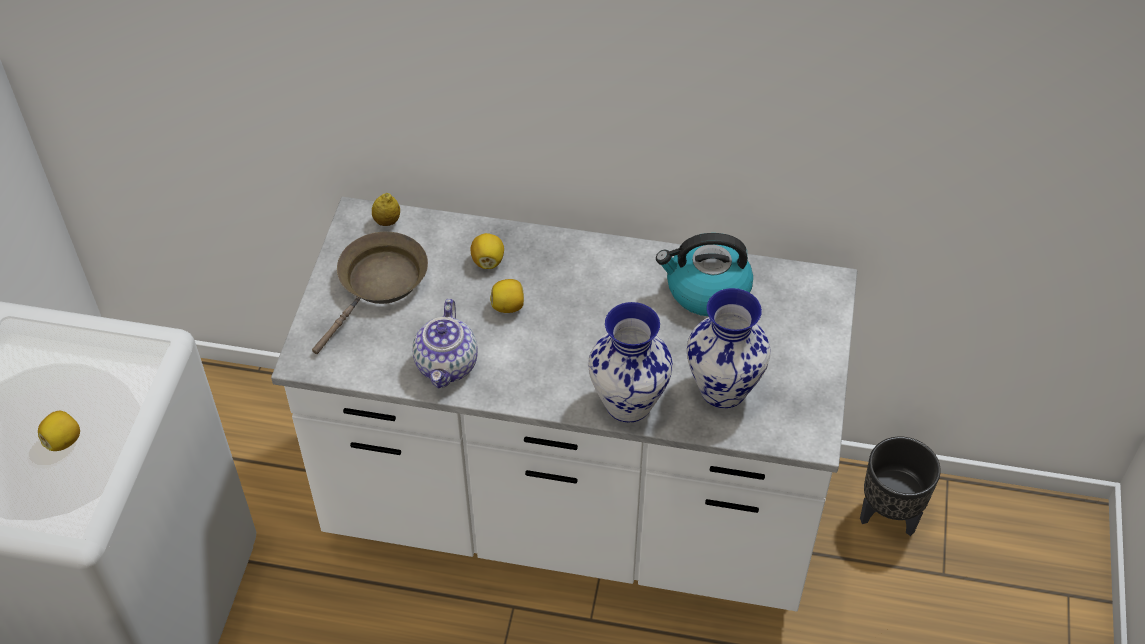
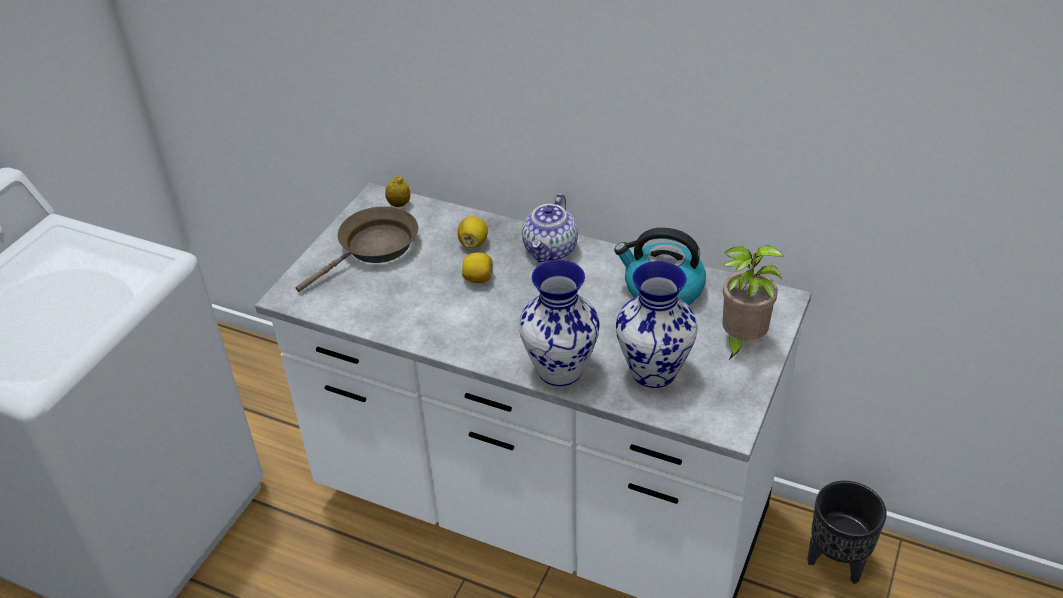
camera: 15 degrees right, 10 degrees down
(64, 440) = (54, 319): lemon -> none
(447, 365) = (408, 317): teapot -> teapot (551, 250)
(801, 339) = (741, 341): none -> potted plant

